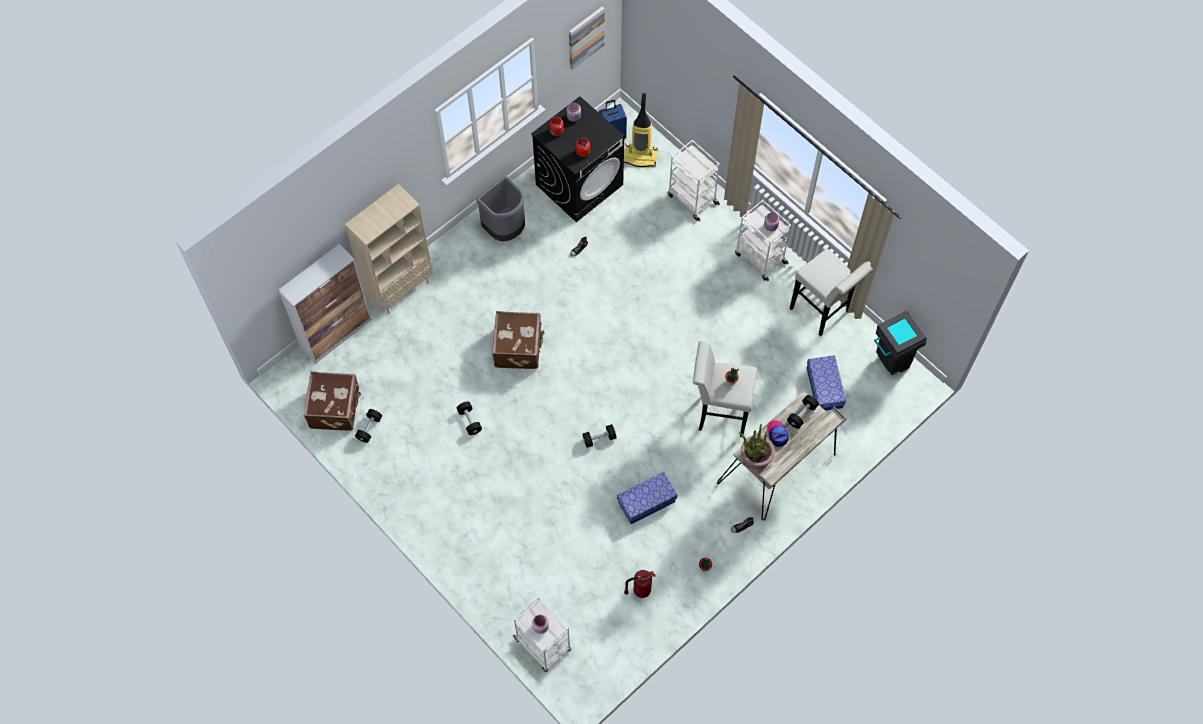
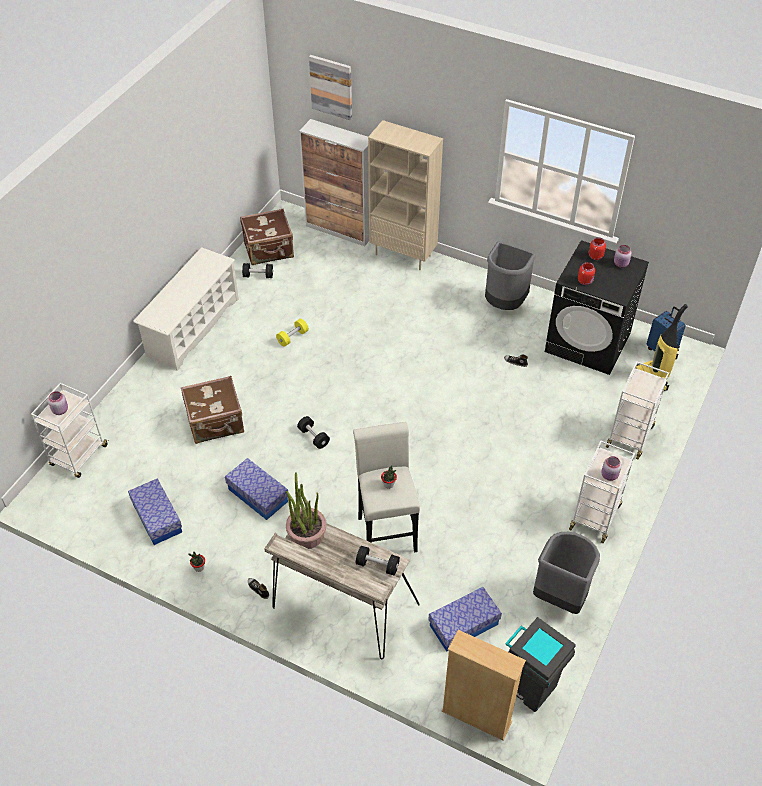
camera: 70 degrees right, 15 degrees down
(416, 507) = (192, 327): none -> white shoe rack
(469, 421) = (292, 337): black dumbbell -> yellow dumbbell
(519, 347) = (385, 349): brown suitcase -> brown suitcase (216, 423)
(585, 37) = (694, 211): picture -> picture (331, 87)
(640, 590) = (157, 518): fire extinguisher -> storage box
(777, 434) = (343, 548): cap -> none
(823, 313) = (560, 597): white stool -> grey trash can
(900, 407) = (476, 716): none -> beige bookcase

